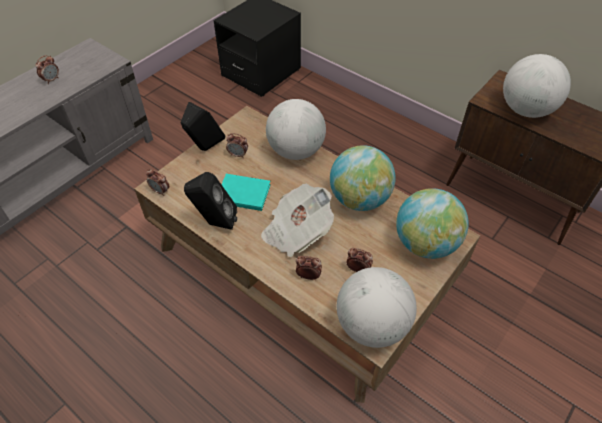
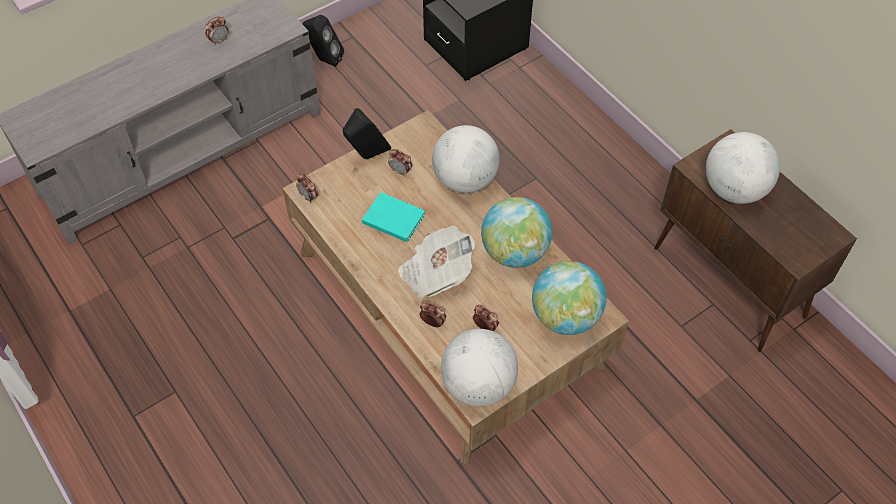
camera: 15 degrees right, 5 degrees up
(215, 223) = (355, 245): black speaker -> black speaker (324, 60)

